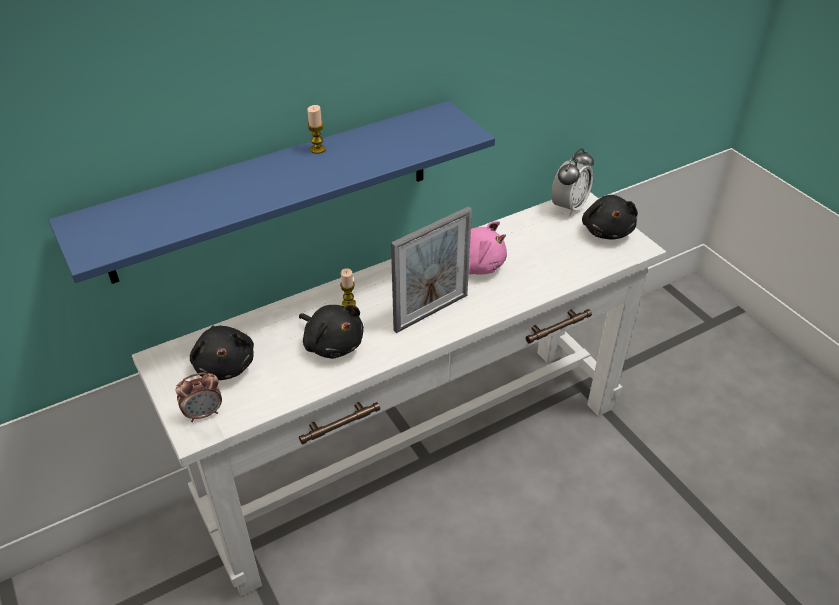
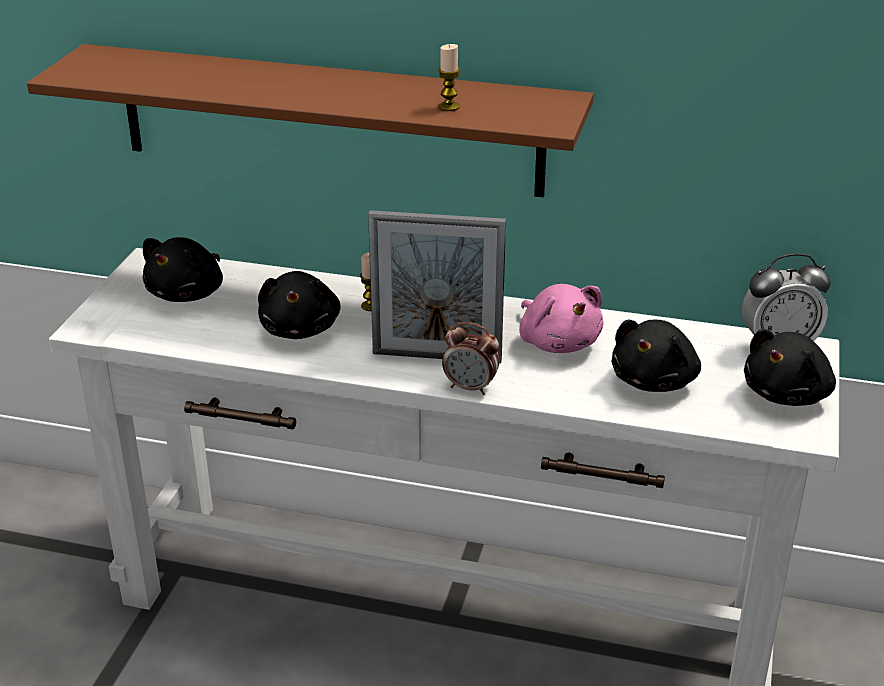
camera: 45 degrees right, 10 degrees down
(204, 413) = (115, 318): alarm clock -> alarm clock (470, 387)
(273, 191) = (329, 120): blue shelf -> brown shelf
(317, 149) = (375, 79): candle -> candle (449, 107)
(547, 259) = (655, 381): none -> black plush toy

